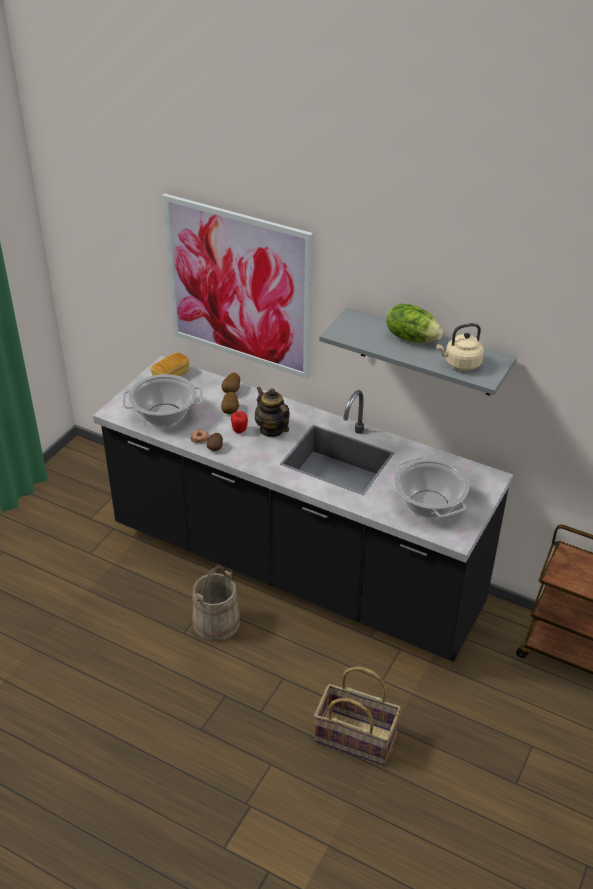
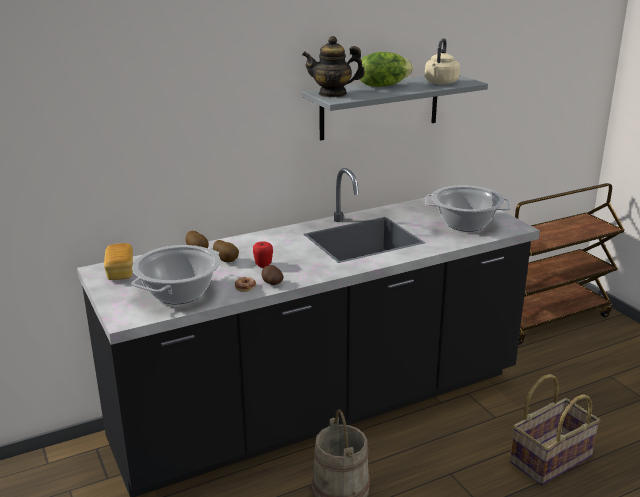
camera: 55 degrees left, 15 degrees down
(239, 287) = (176, 122): picture -> none
(272, 429) = (284, 251): teapot -> teapot (333, 94)

